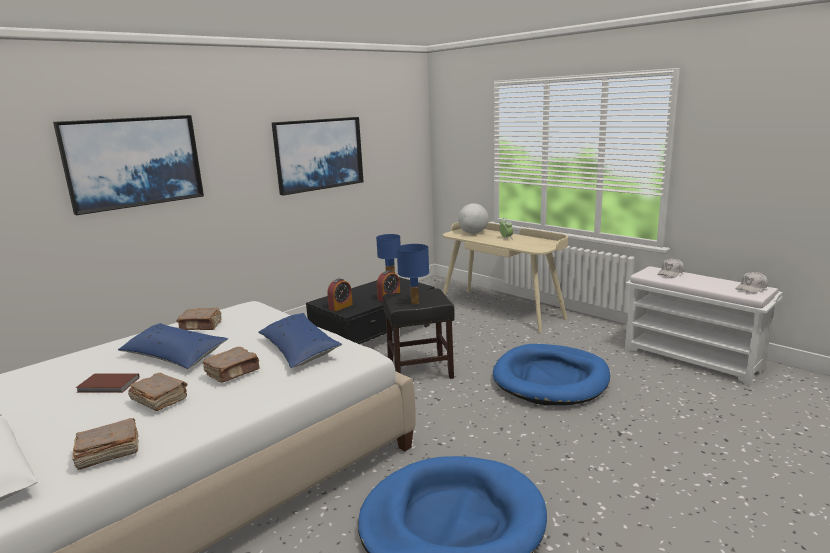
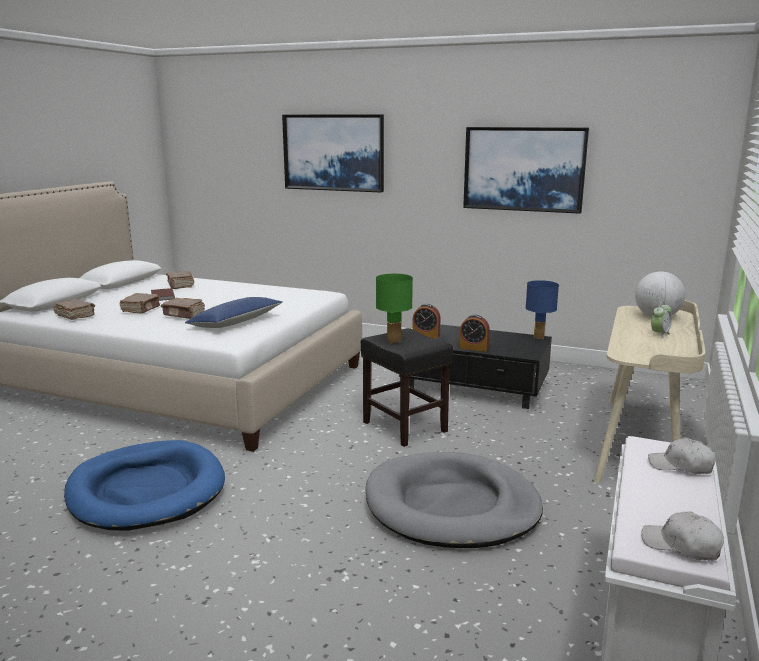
camera: 65 degrees right, 0 degrees up
(174, 356) = (212, 298): blue pillow -> none
(201, 326) = (270, 292): brown book -> brown book (180, 285)
(414, 302) = (394, 341): blue table lamp -> green table lamp
(551, 379) = (451, 506): blue dog bed -> grey dog bed

